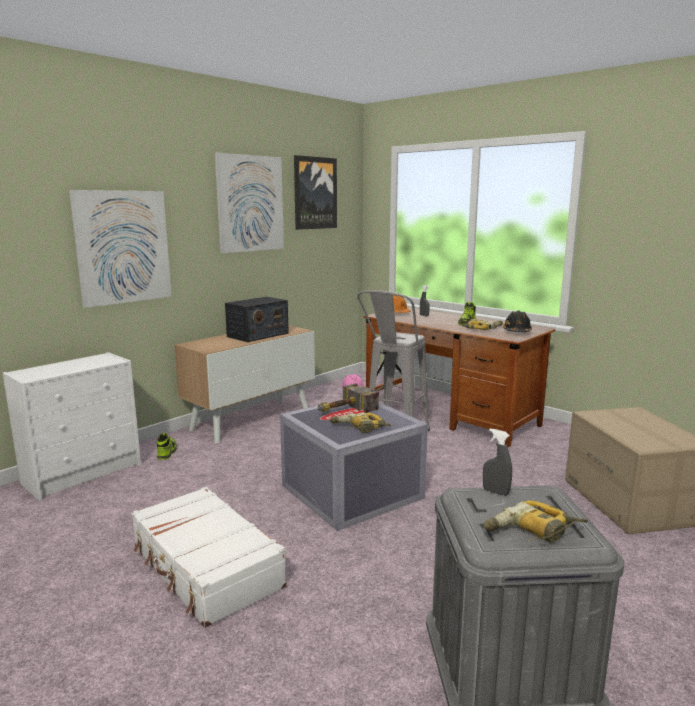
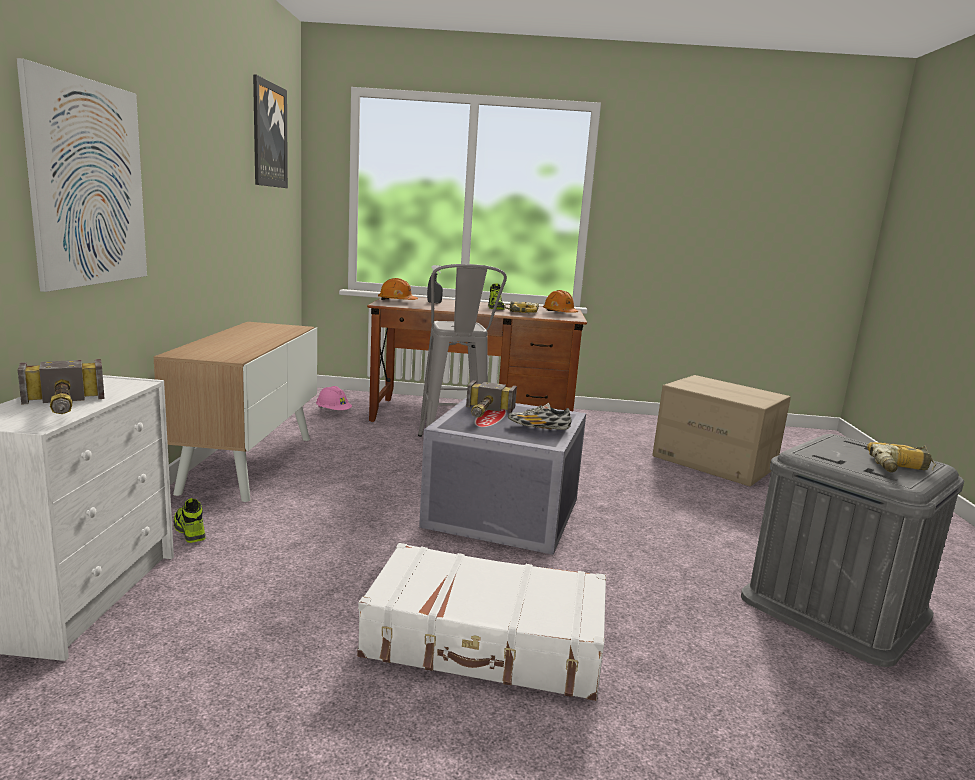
camera: 40 degrees left, 0 degrees up
(57, 371) = (63, 409): none -> hammer
(250, 204) = (217, 137): picture -> none
(257, 335) = (255, 336): radio -> none
(359, 428) = (538, 428): power drill -> shoe
(495, 492) = (816, 446): grey spray bottle -> none
(517, 331) = (559, 313): black hard hat -> orange hard hat

